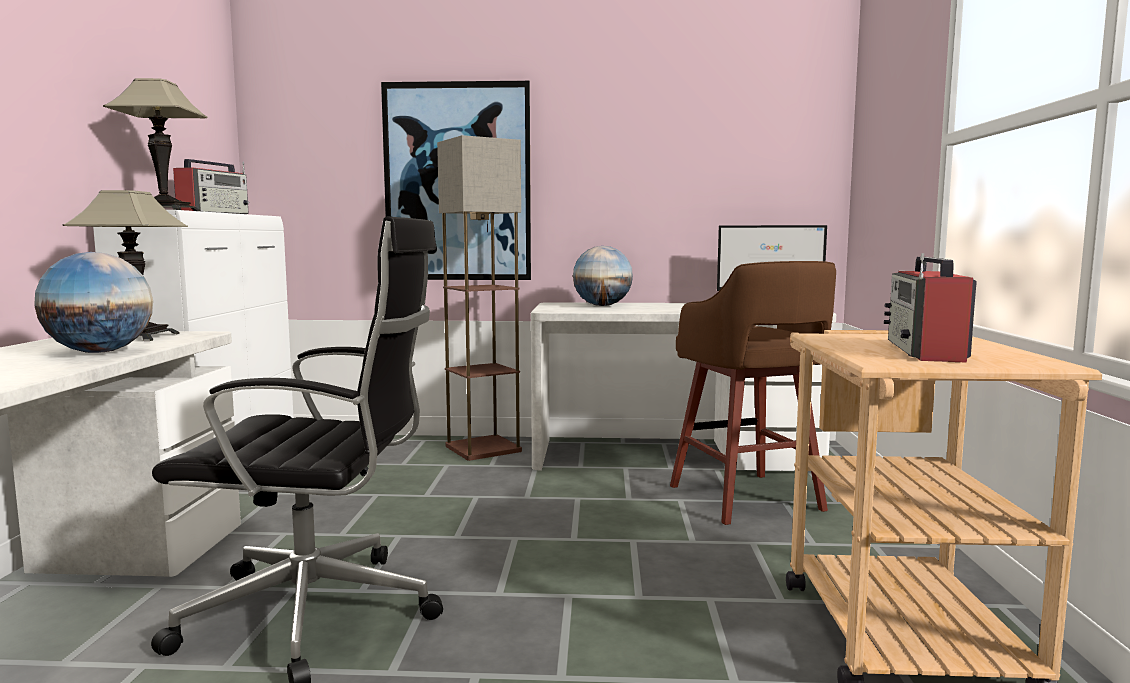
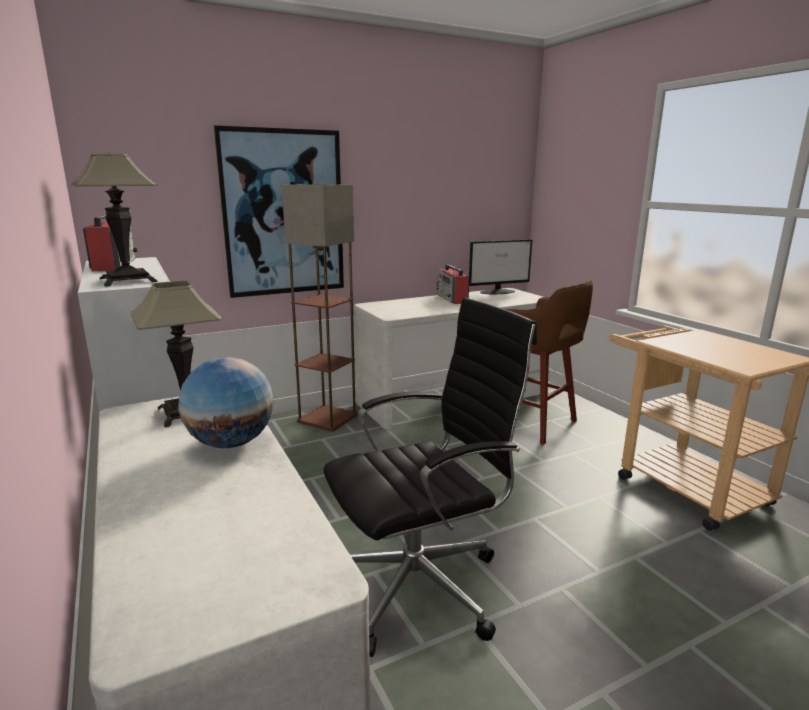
camera: 30 degrees left, 10 degrees up
(602, 305) = (408, 305): globe -> none
(925, 351) = (731, 352): radio -> radio (452, 299)

